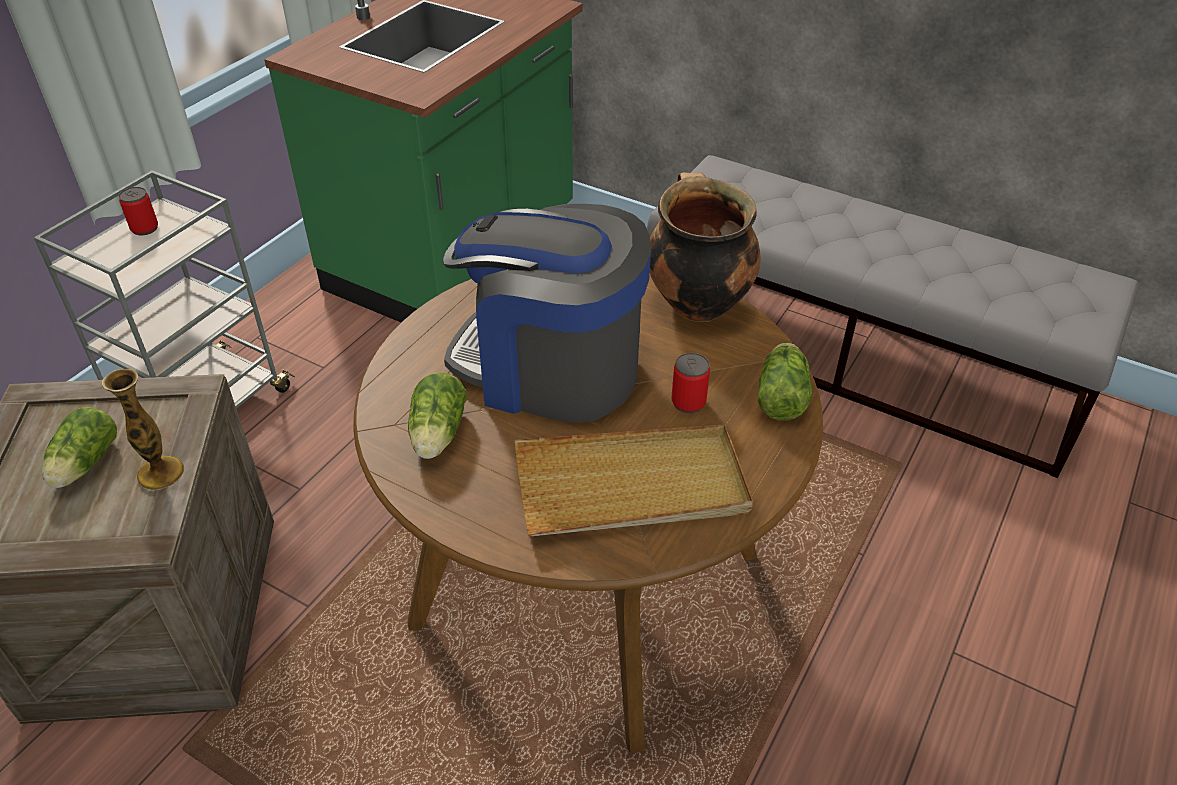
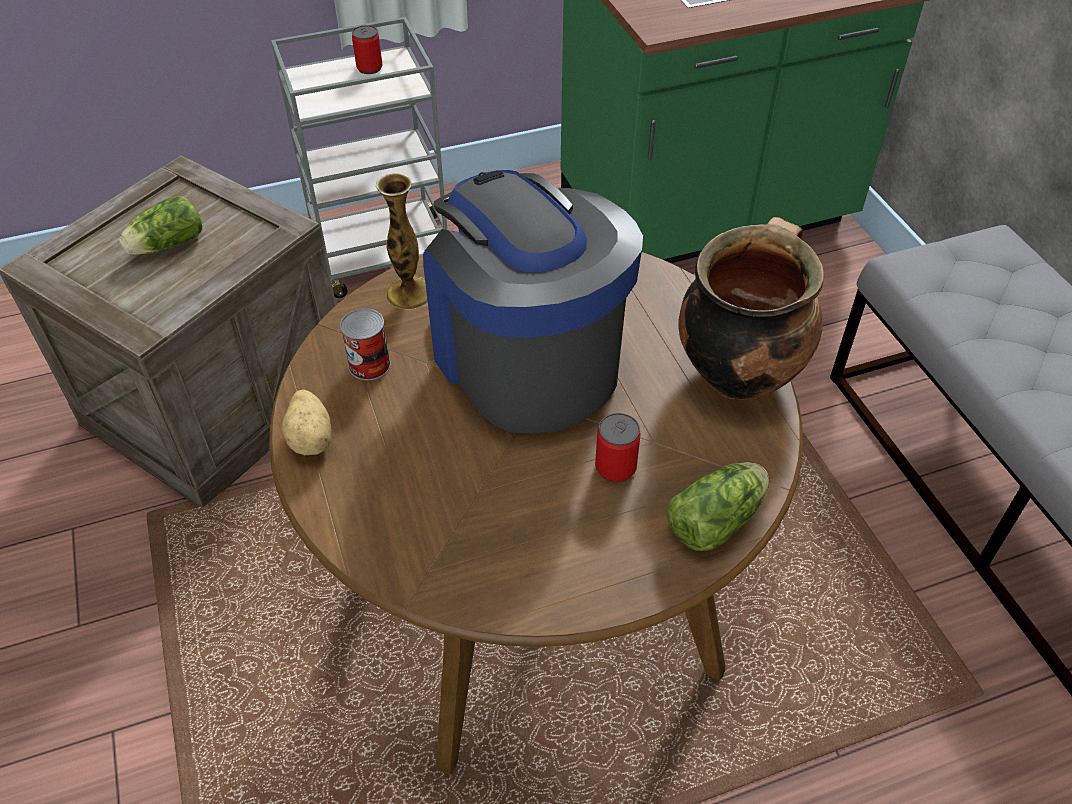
camera: 40 degrees right, 5 degrees up
(160, 472) = (201, 280): vase -> vase (409, 293)
(437, 435) = (369, 365): lettuce -> can
(453, 510) = (312, 438): none -> potato
(631, 486) = (473, 514): beige tray -> none

